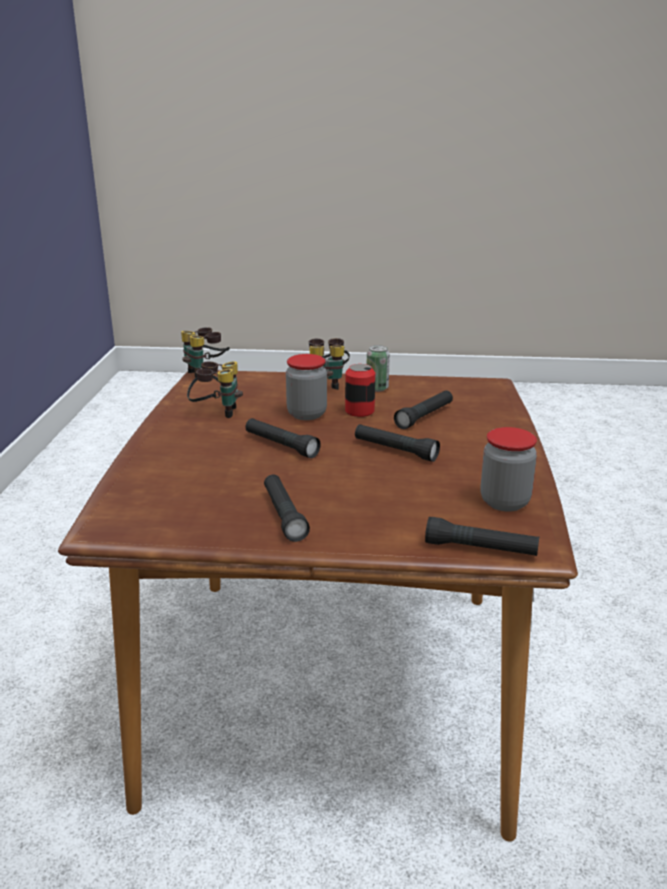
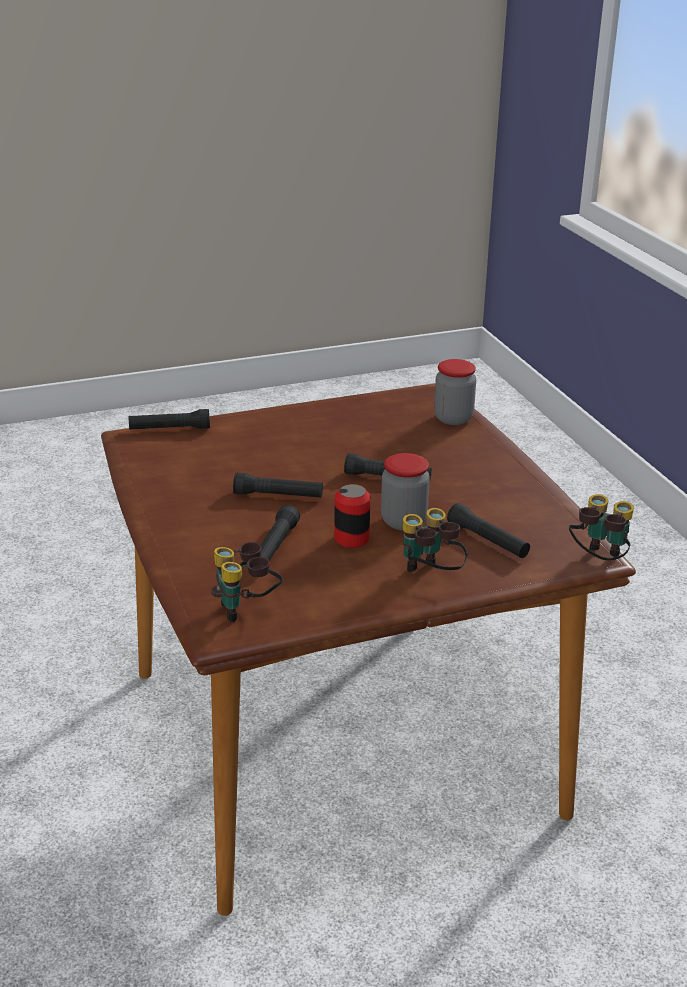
camera: 155 degrees right, 5 degrees up
(216, 412) = (497, 502): binoculars -> binoculars (247, 609)
(284, 515) = (322, 423): black flashlight -> black flashlight (488, 541)
(377, 388) = (362, 584): can -> none
(504, 502) = (160, 466): jar -> jar (453, 418)

